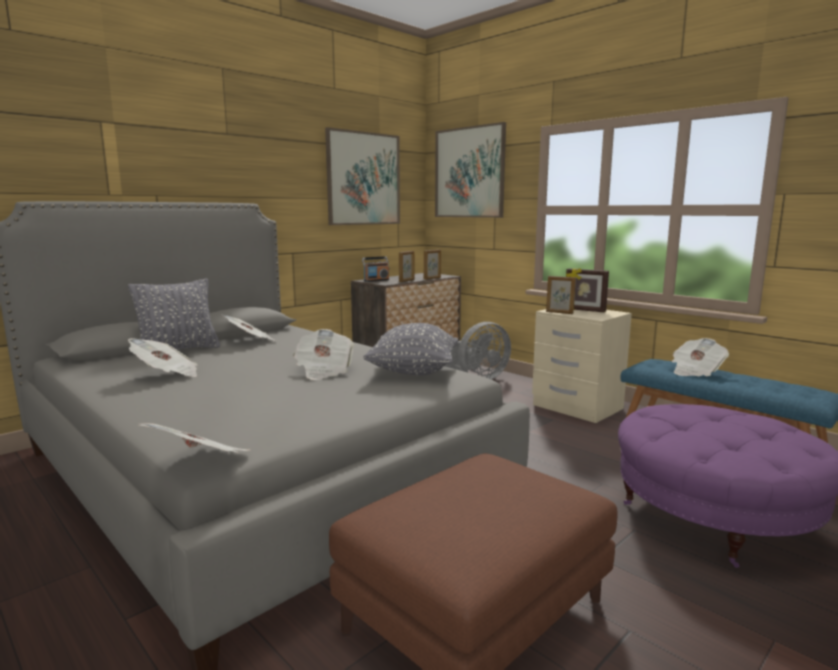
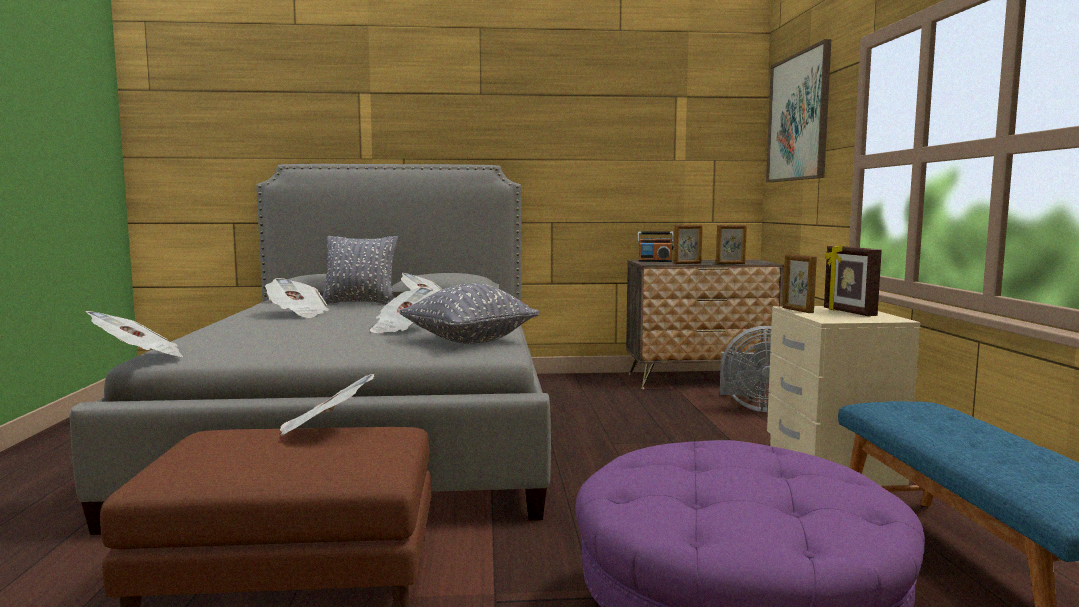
camera: 40 degrees right, 5 degrees down
(363, 179) = (657, 135): picture -> none
(695, 371) = (948, 425): newspaper -> newspaper (324, 430)

